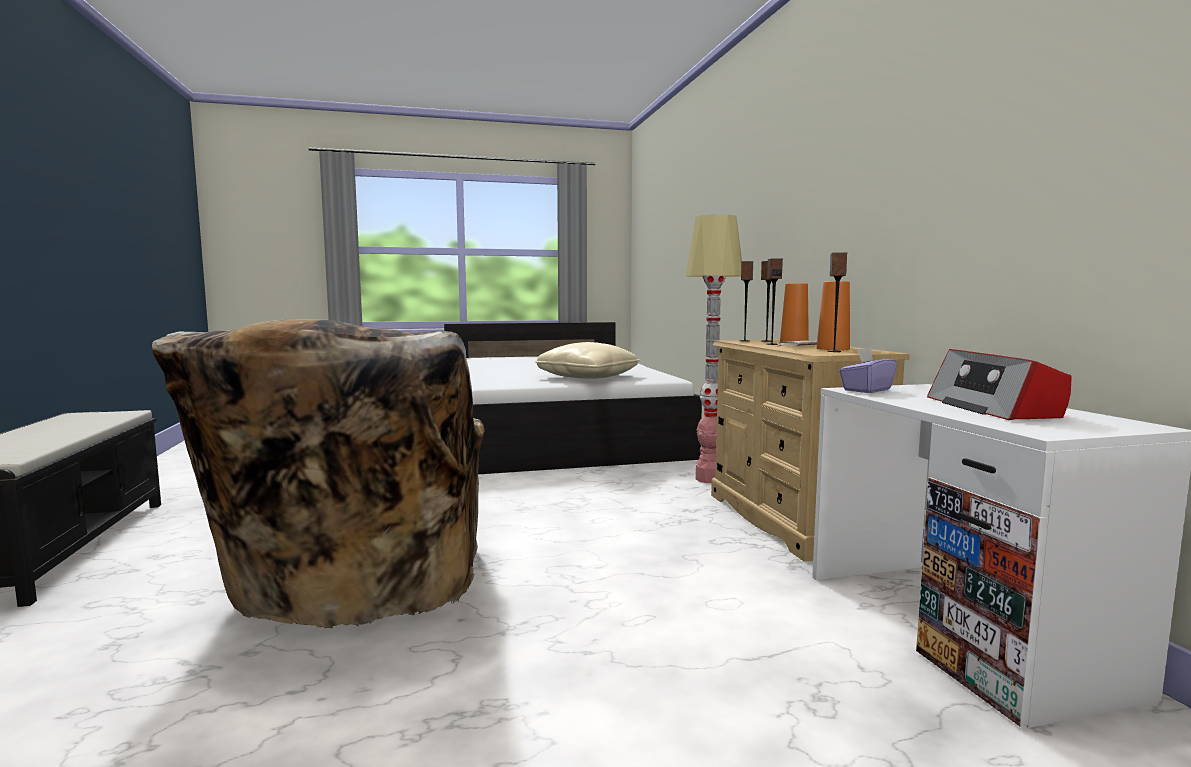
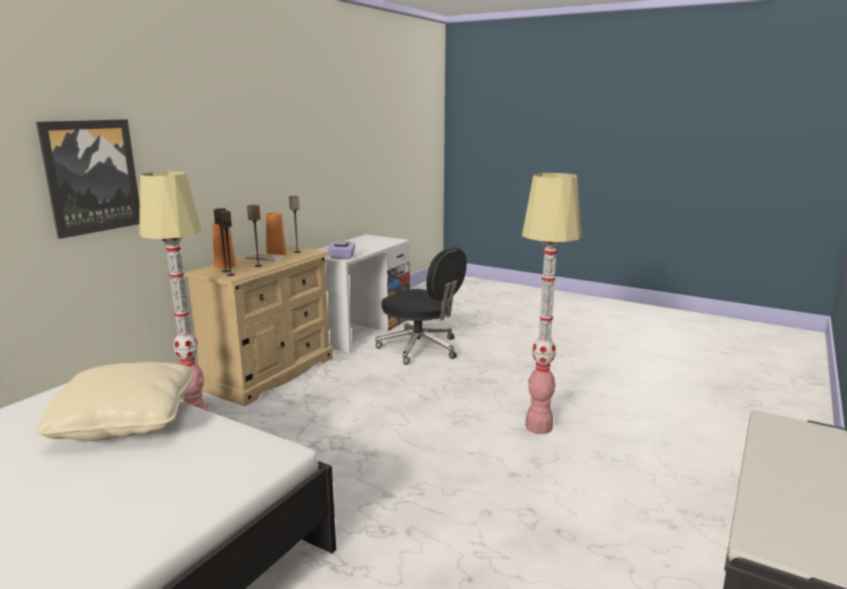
camera: 135 degrees left, 10 degrees up
(358, 589) = (538, 427): beige armchair -> floor lamp
(753, 225) = (91, 176): none -> picture
(756, 641) = (421, 348): none -> black office chair
(993, 408) = (361, 245): radio -> none

